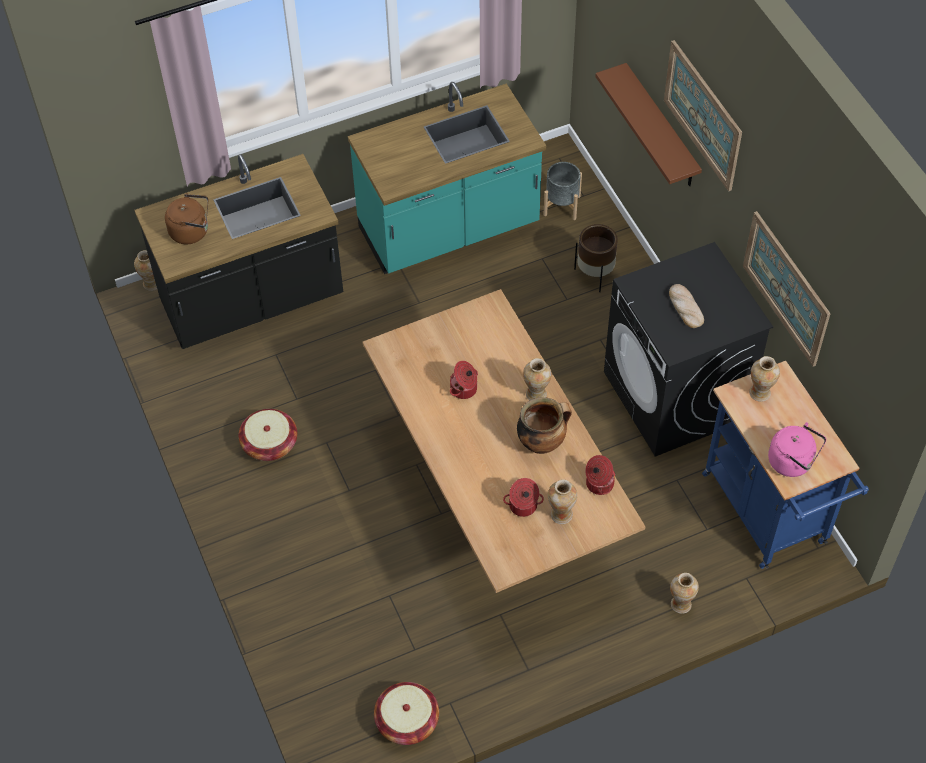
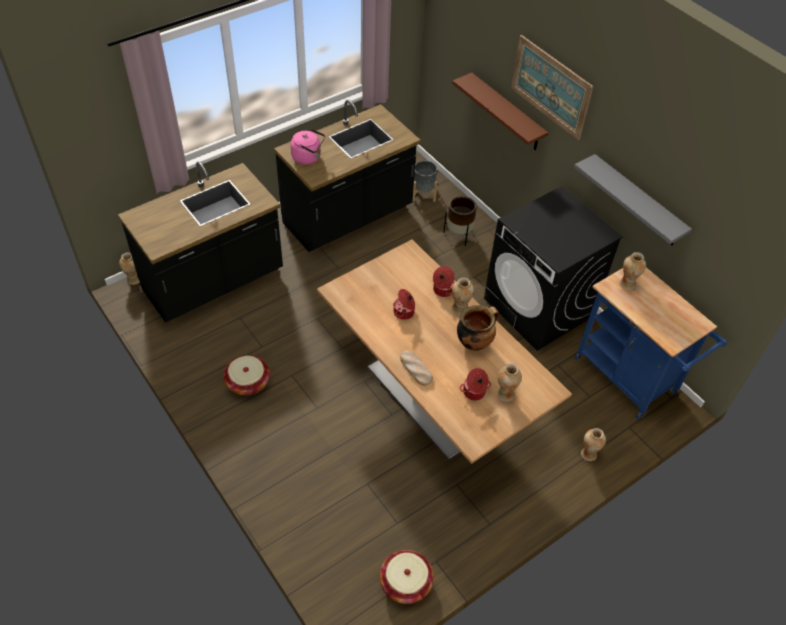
camera: 15 degrees left, 5 degrees down
(192, 231) = (167, 224): brown kettle -> none
(449, 230) = (348, 217): turquoise counter -> black counter
(598, 484) = (527, 367): cooking pot -> cooking pot (442, 290)
(685, 307) = (556, 231): bread -> bread (415, 369)
(786, 288) = (637, 202): picture -> grey shelf
(793, 462) = (668, 329): pink kettle -> pink kettle (308, 158)

